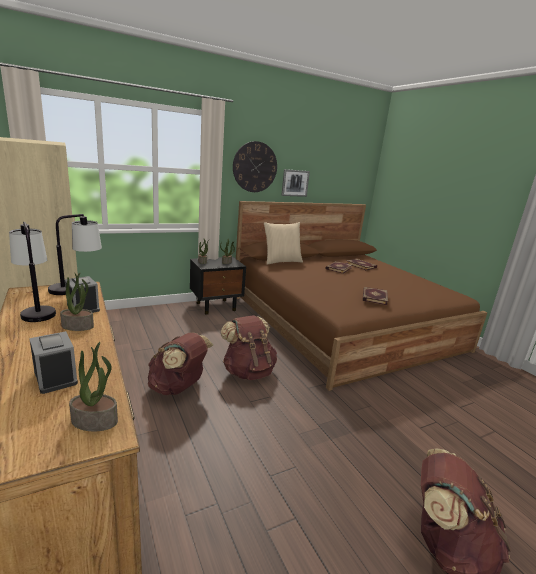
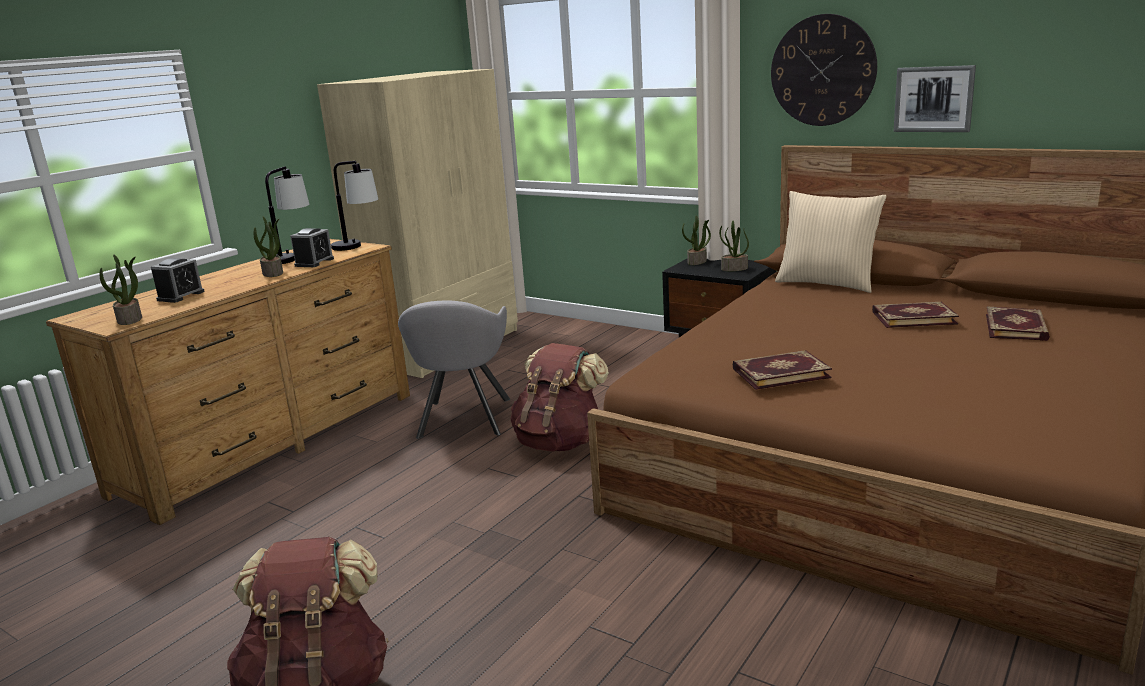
camera: 65 degrees right, 0 degrees up
(178, 387) = (464, 420): brown backpack -> grey armchair

